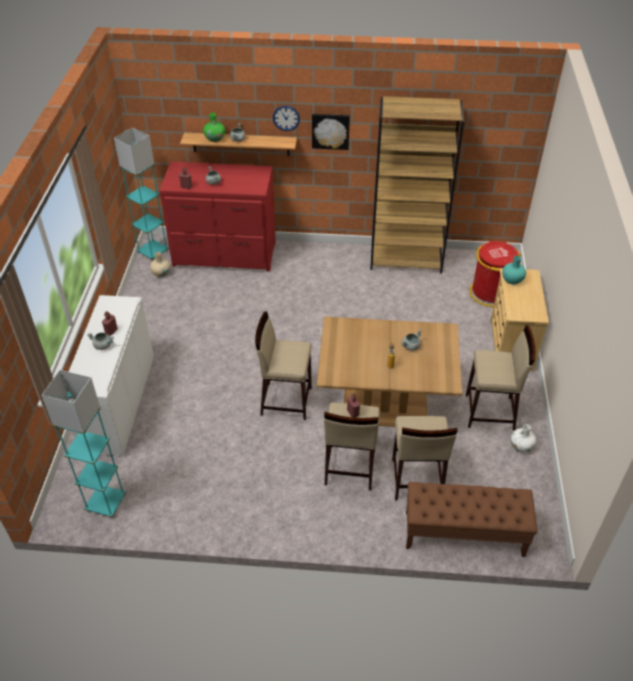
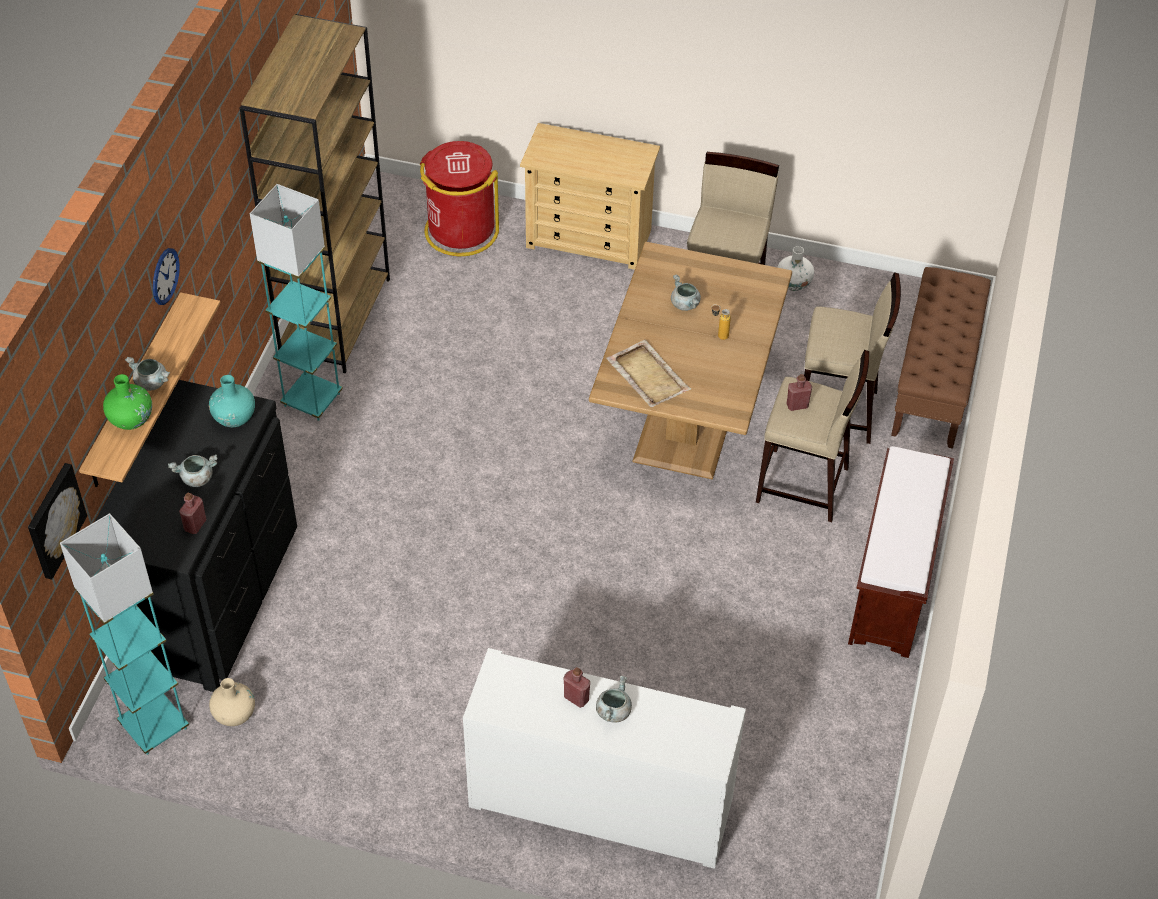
camera: 80 degrees left, 5 degrees up
(106, 503) = (830, 826): turquoise floor lamp -> turquoise floor lamp (312, 400)
(225, 255) = (214, 595): red dresser -> black dresser
(280, 521) = (892, 586): none -> brown bench
(285, 400) = (647, 547): beige stool -> none
(330, 131) = (204, 232): picture -> picture (54, 520)
(347, 337) = (647, 375): none -> beige tray
(512, 280) = (554, 158): turquoise vase -> turquoise vase (234, 417)

